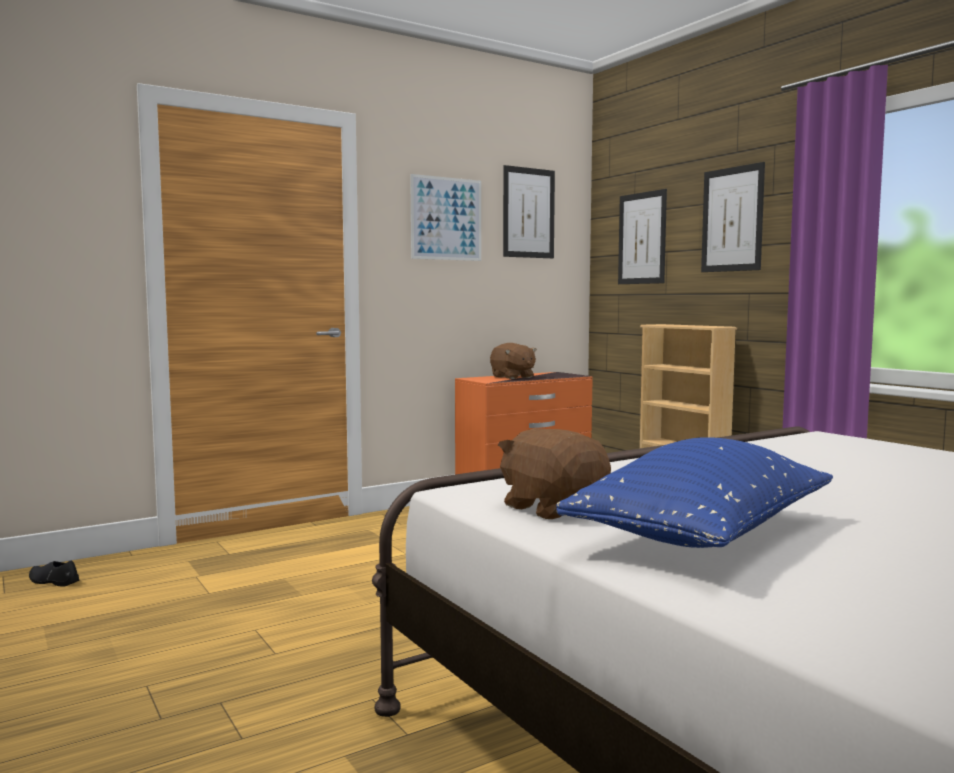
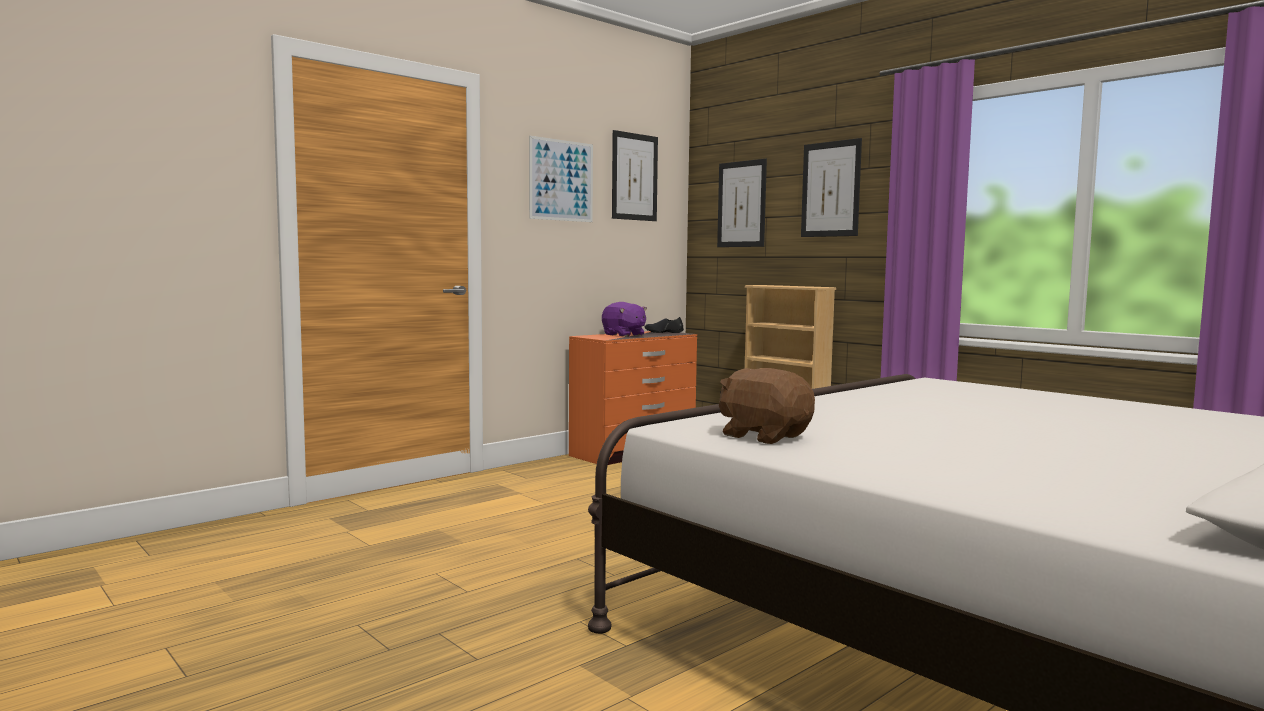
camera: 10 degrees left, 0 degrees up
(53, 581) = (196, 542): black shoe -> black shoe (663, 332)
(512, 377) = (624, 335): brown plush toy -> purple plush toy
(703, 535) = (900, 450): blue pillow -> none

